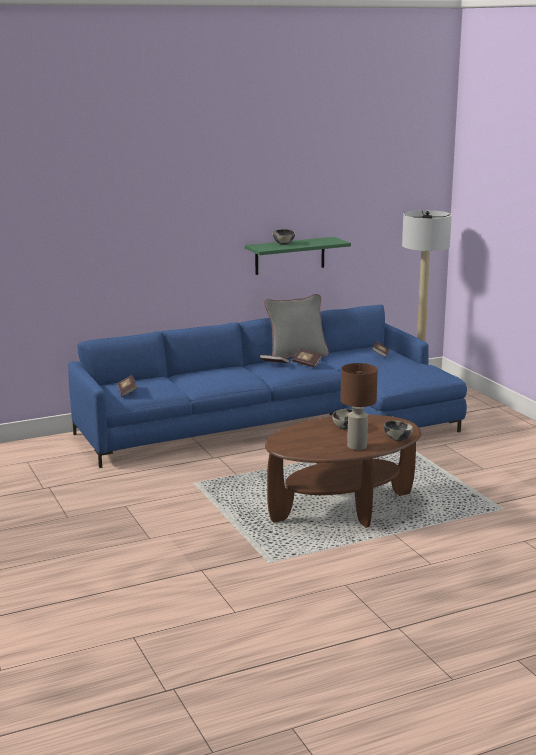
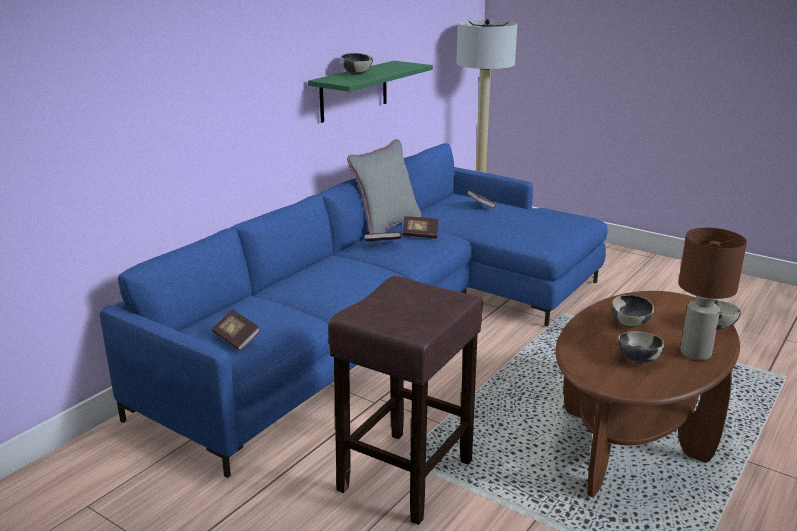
camera: 30 degrees left, 5 degrees up
(189, 489) = (407, 473): none -> brown stool
(316, 442) = (638, 360): none -> bowl

